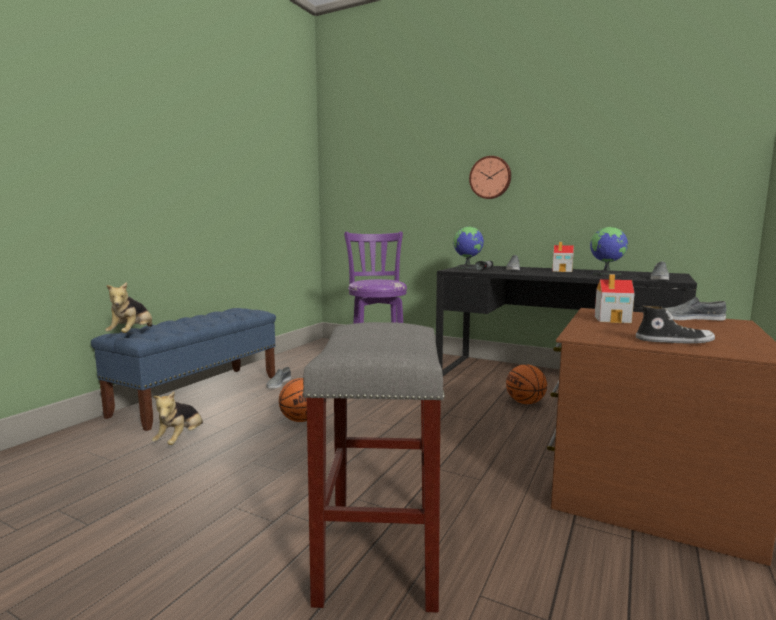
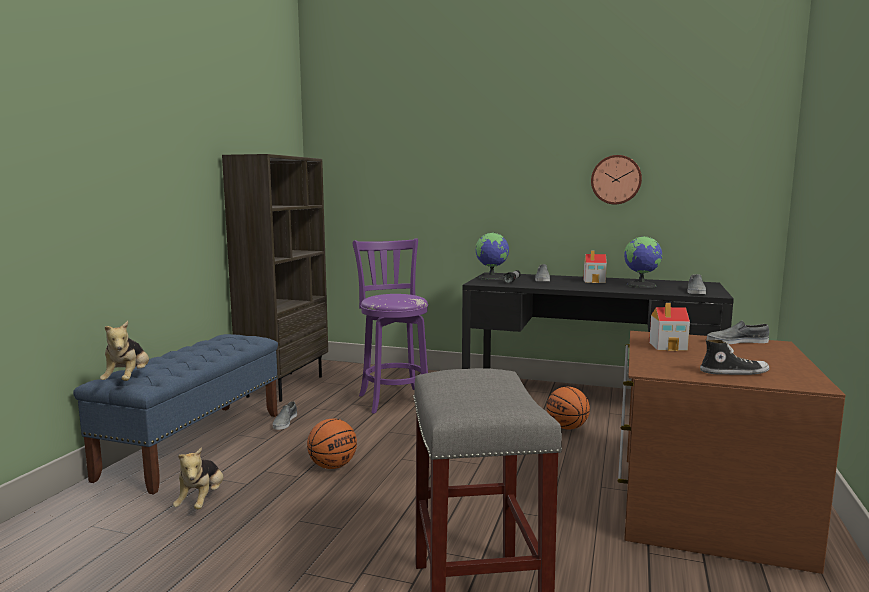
camera: 10 degrees left, 0 degrees up
(292, 356) = (285, 386): none -> brown bookcase
(490, 177) = (512, 176): wall clock -> wall clock (616, 179)

